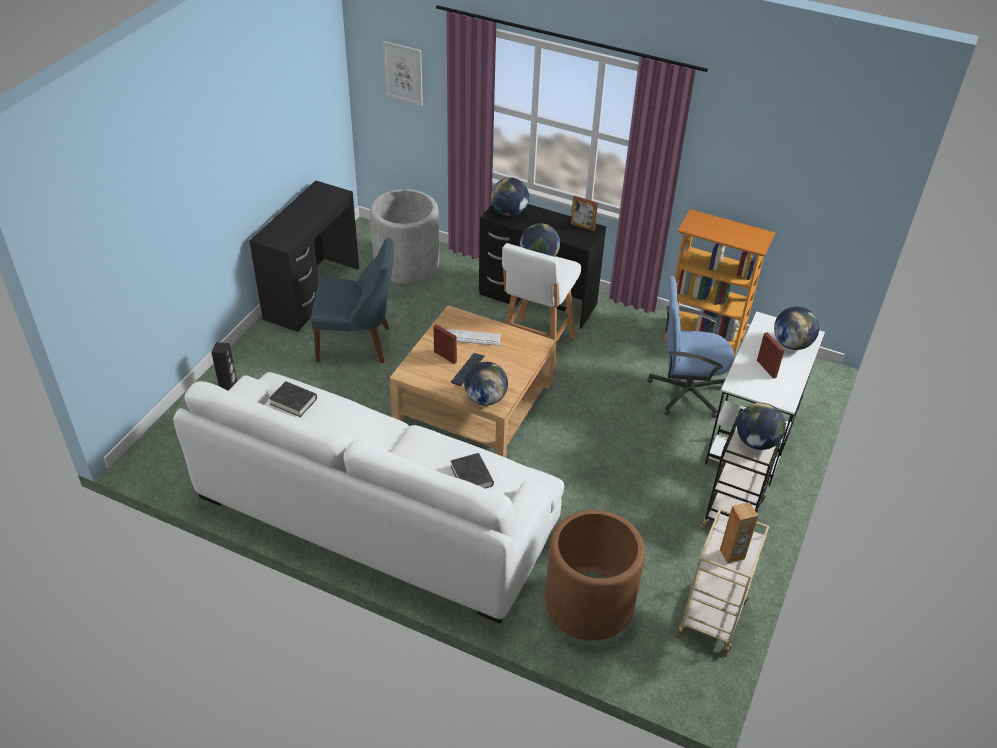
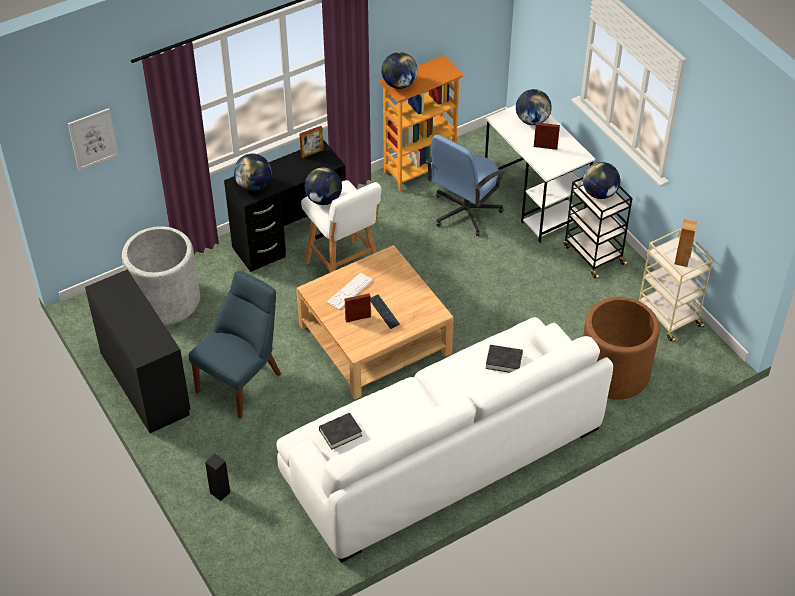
camera: 55 degrees left, 5 degrees up
(485, 399) = (424, 317): globe -> globe (399, 84)

